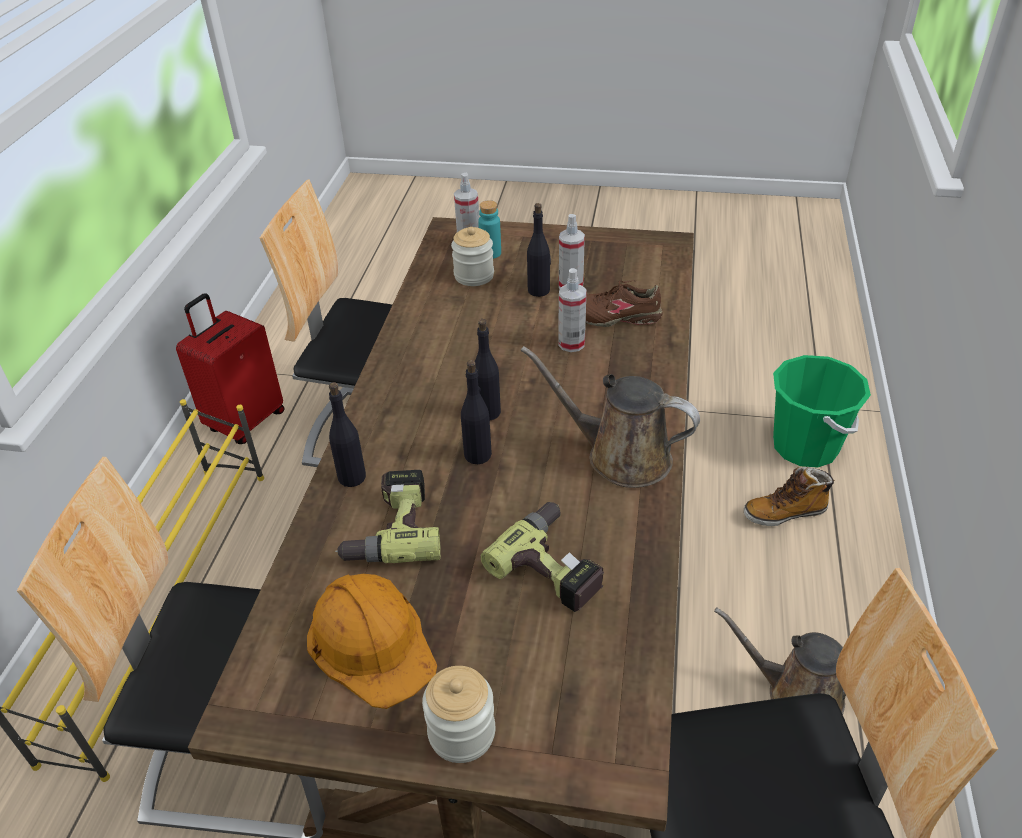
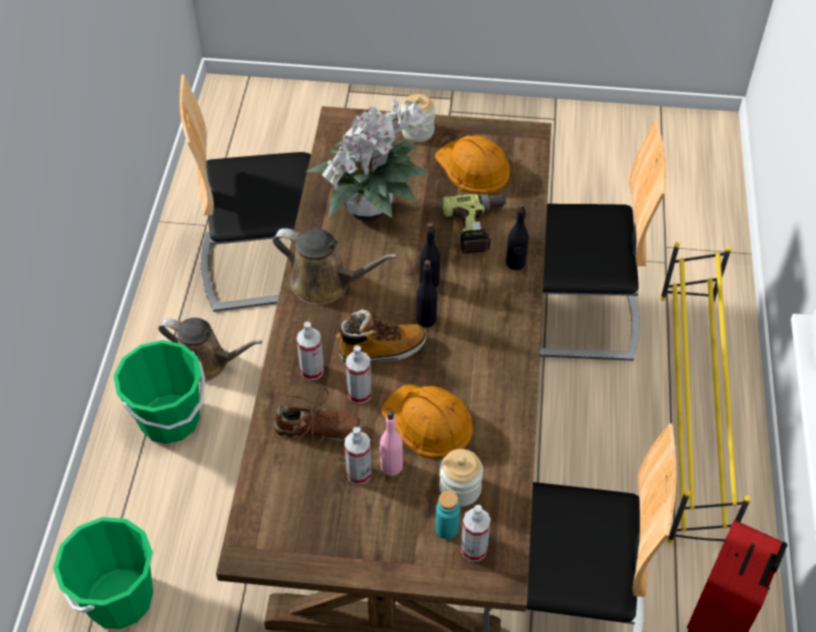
camera: 175 degrees right, 10 degrees up
(498, 321) = (428, 422): none -> orange hard hat
(539, 290) = (391, 466): black bottle -> pink bottle
(555, 564) = (372, 210): power drill -> potted plant
(627, 364) = (312, 370): none -> spray bottle
(785, 512) = (167, 515): boot -> boot (382, 350)
(820, 616) = (170, 419): none -> green bucket

